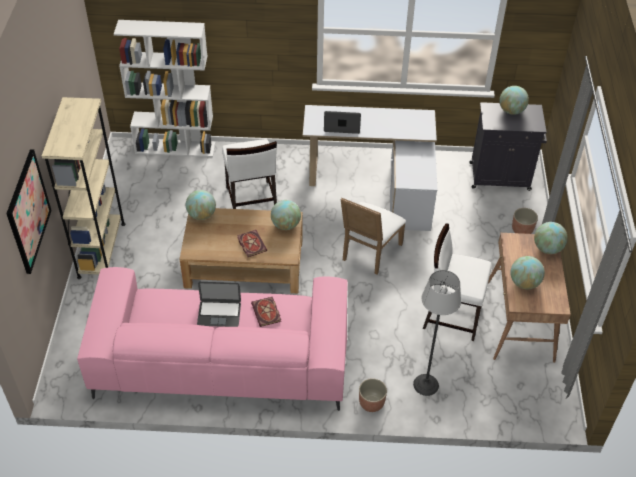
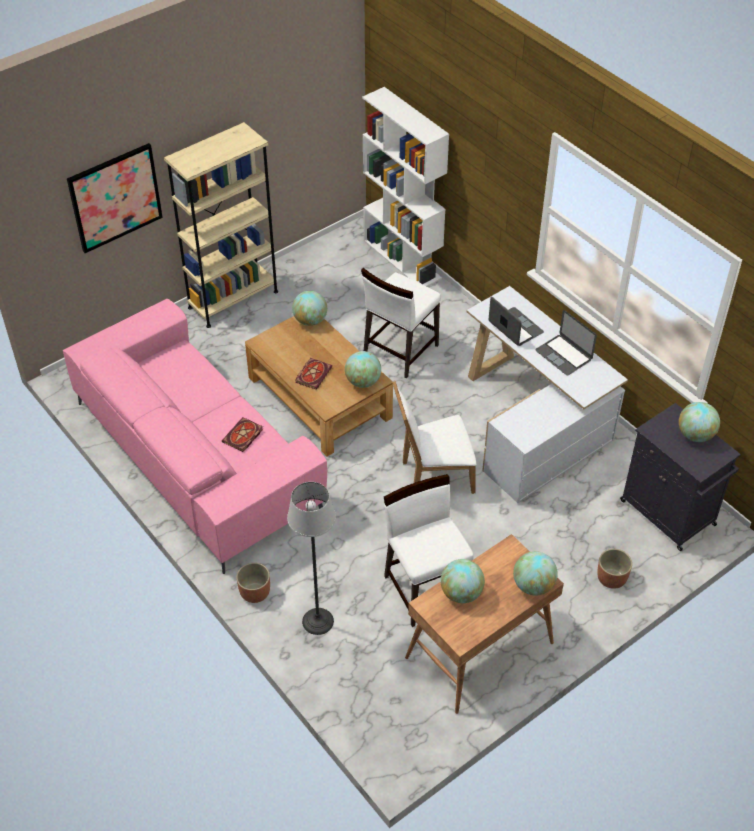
camera: 50 degrees right, 0 degrees up
(219, 313) = (210, 406): laptop -> laptop (563, 355)

